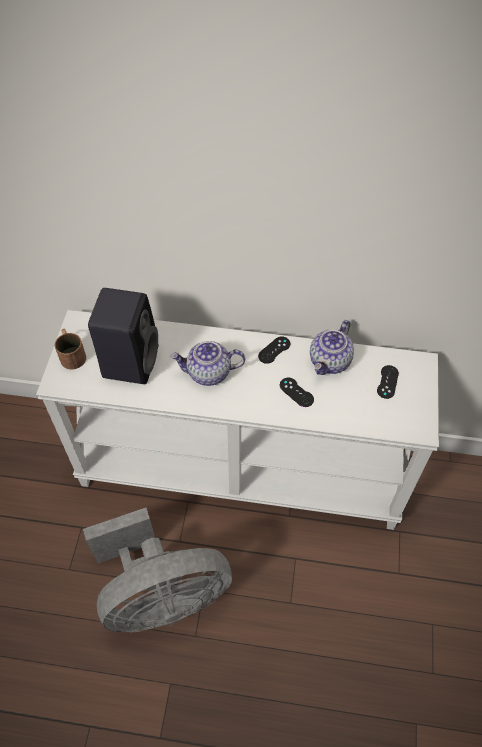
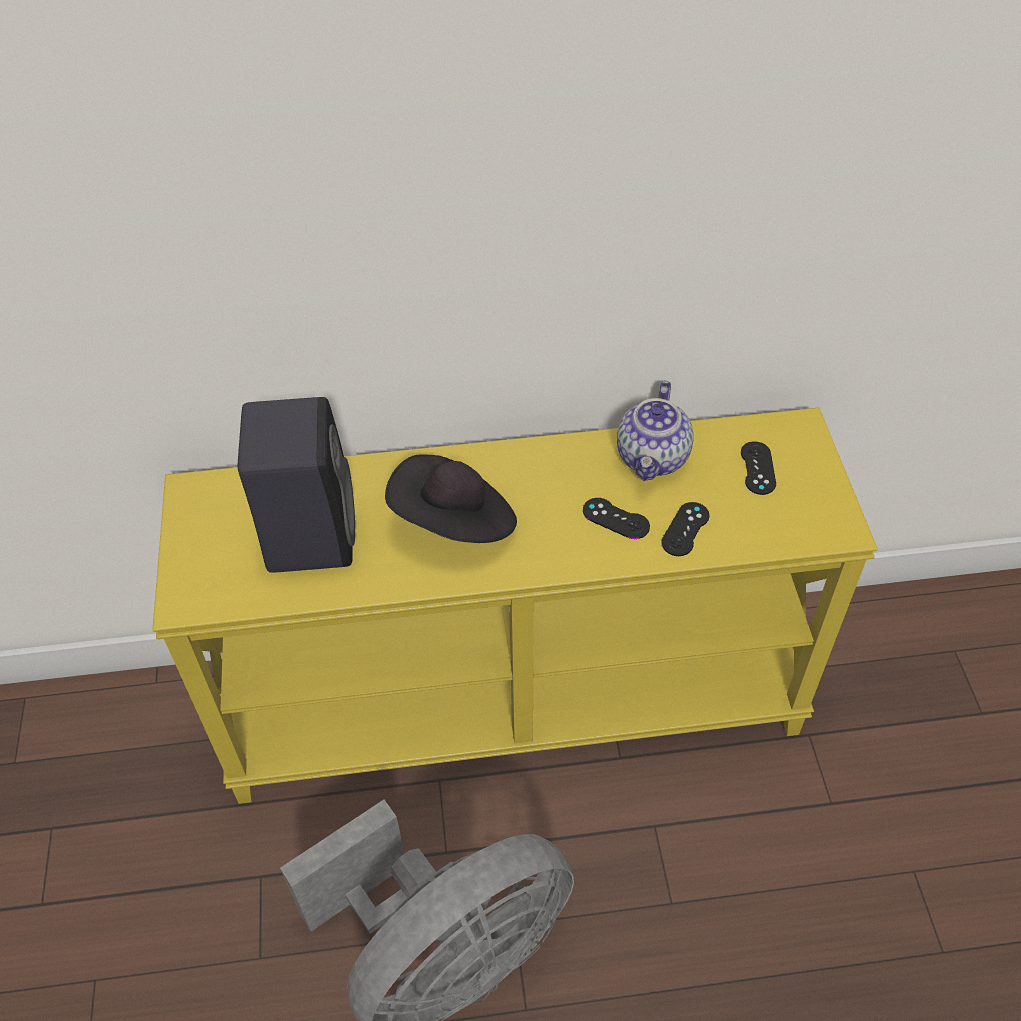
camera: 15 degrees left, 5 degrees down
(71, 353) = (197, 545): brown mug -> none
(208, 373) = (455, 522): teapot -> black hat
(242, 467) = (515, 699): white console table -> yellow console table
(274, 350) = (554, 460): black game controller -> black game controller (685, 529)

